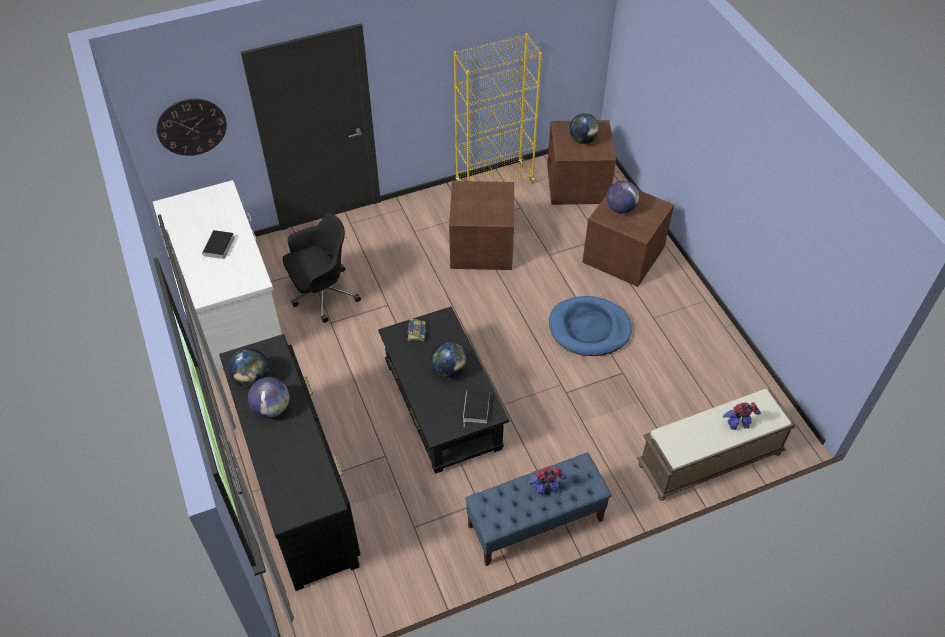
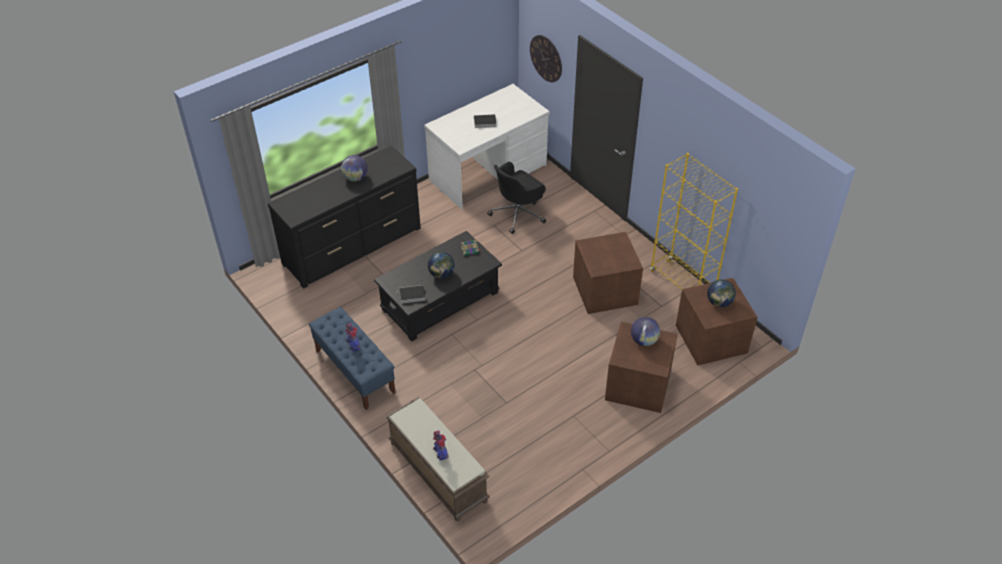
camera: 75 degrees right, 5 degrees down
(252, 379) = (375, 164): globe -> none
(322, 294) = (518, 214): black office chair -> black office chair turned 90 degrees clockwise
(589, 328) = (544, 374): blue dog bed -> none

